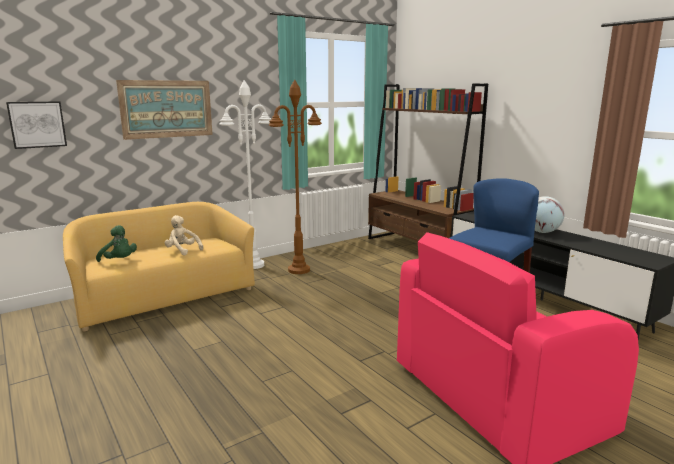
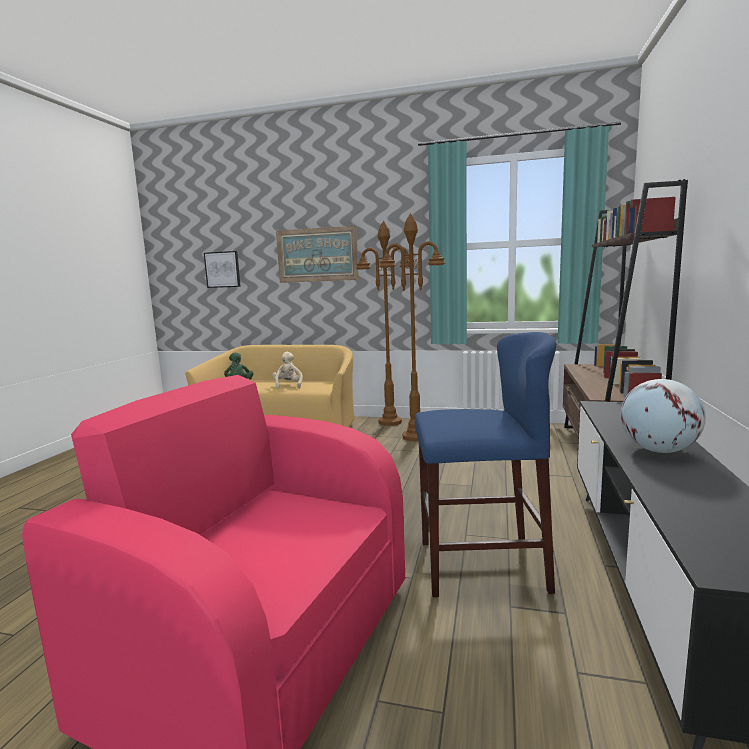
camera: 50 degrees right, 5 degrees down
(253, 265) = (390, 422): white floor lamp -> brown floor lamp

